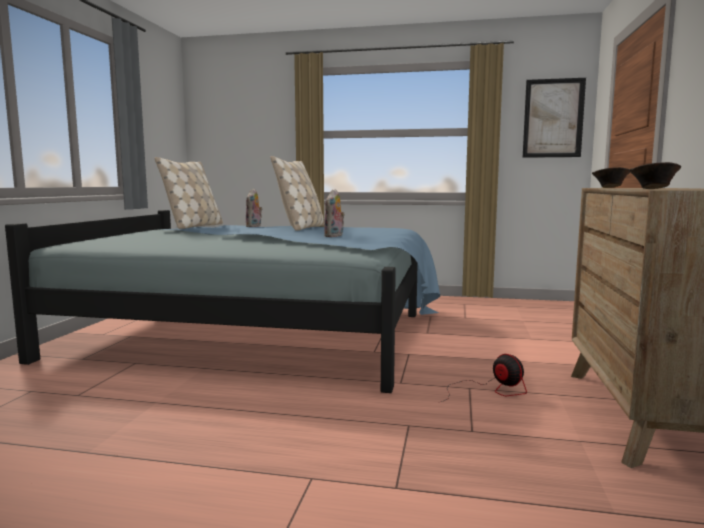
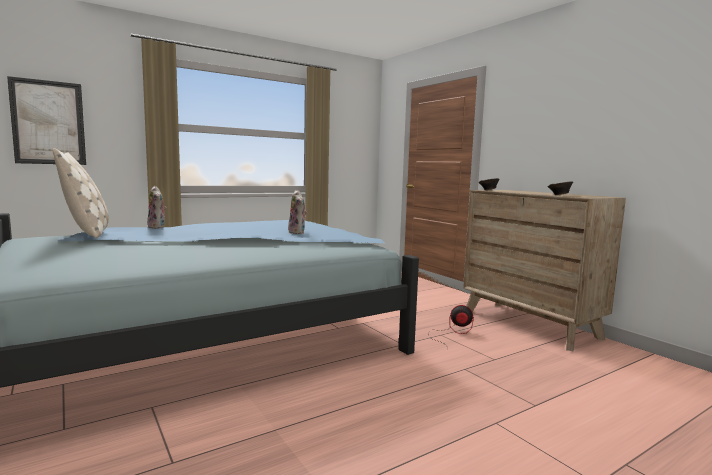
camera: 45 degrees left, 0 degrees up
(301, 228) = (220, 226): beige pillow -> none
(553, 118) = (357, 131): picture -> picture (48, 122)

